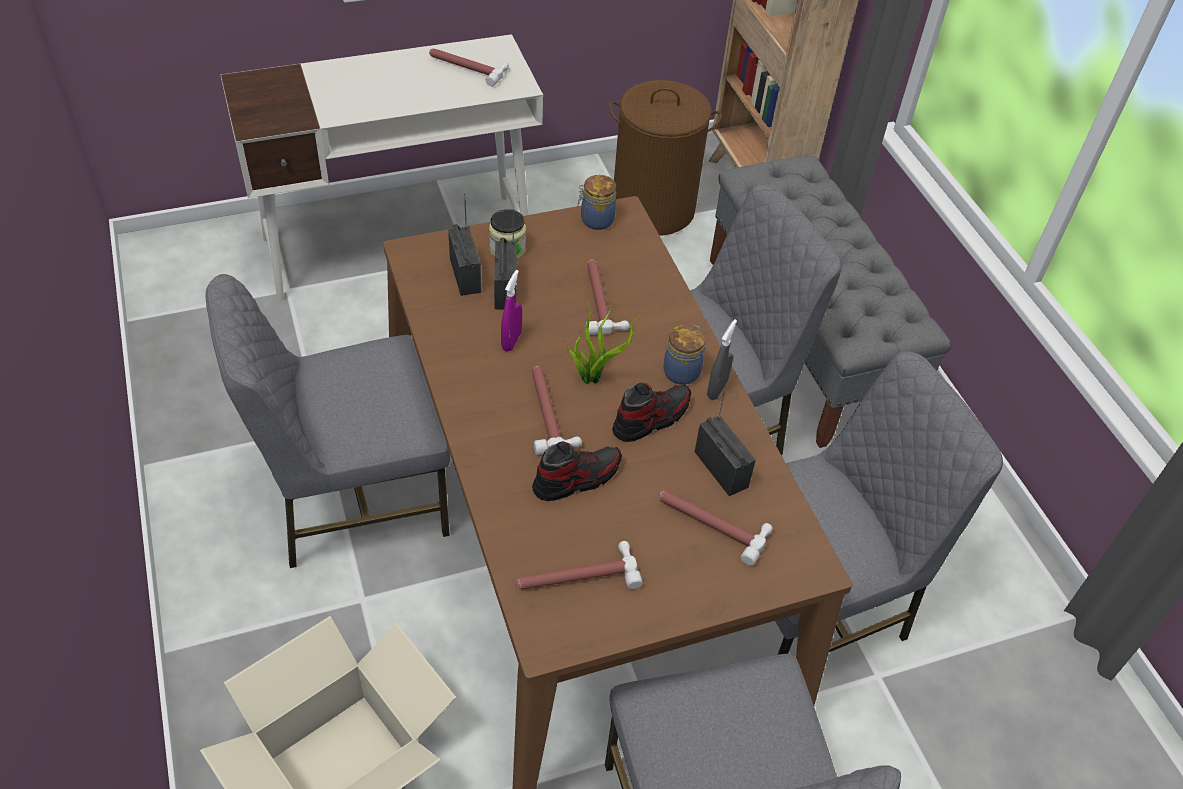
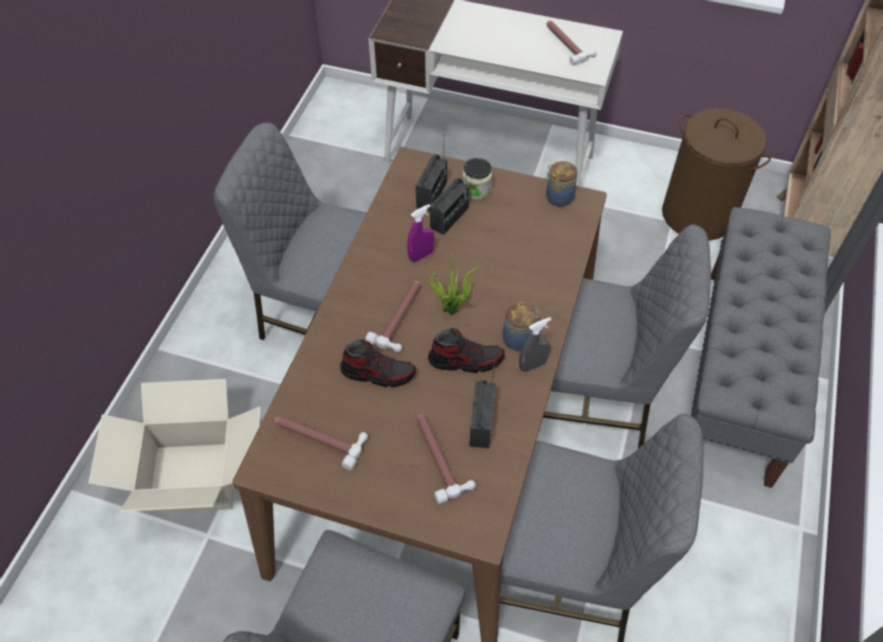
camera: 40 degrees right, 5 degrees up
(600, 299) = (508, 257): hammer -> none

